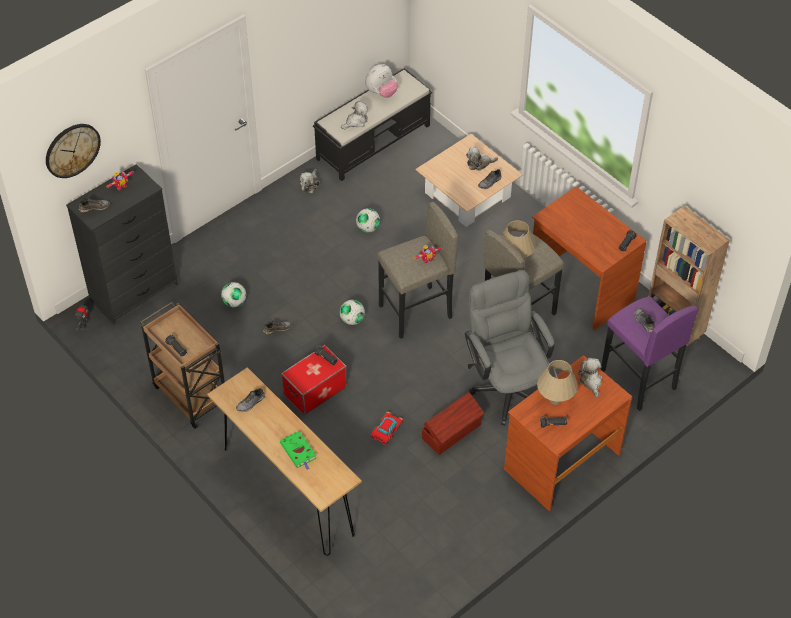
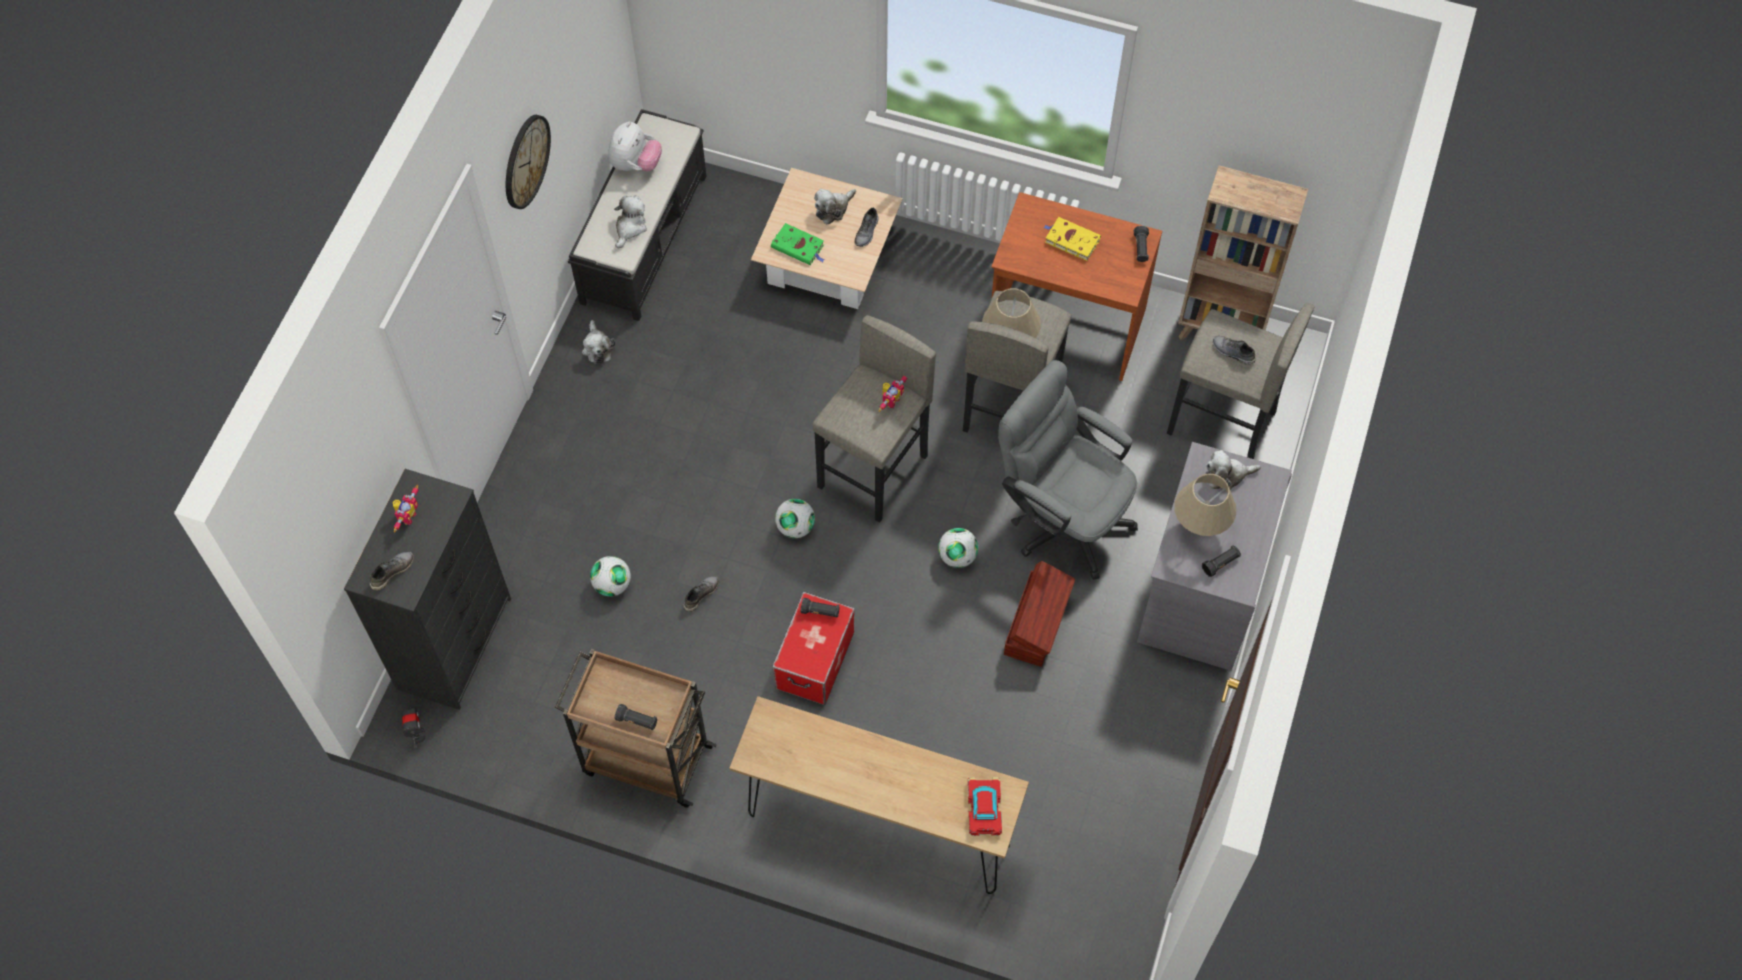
camera: 30 degrees left, 10 degrees up
(72, 150) = (328, 507): wall clock -> wall clock (525, 161)
(251, 403) = (801, 749): grey shoe -> none
(299, 452) = (917, 786): green book -> green book (799, 247)
(368, 228) = (724, 376): football -> football (957, 556)
(386, 430) = (949, 667): toy car -> toy car (983, 808)
(561, 461) = (1200, 590): brown desk -> grey desk
(588, 222) = (1070, 240): none -> yellow book
(591, 381) = (1227, 475): plush toy -> plush toy turned 60 degrees counterclockwise
(638, 379) = (1221, 423): purple stool -> grey stool

